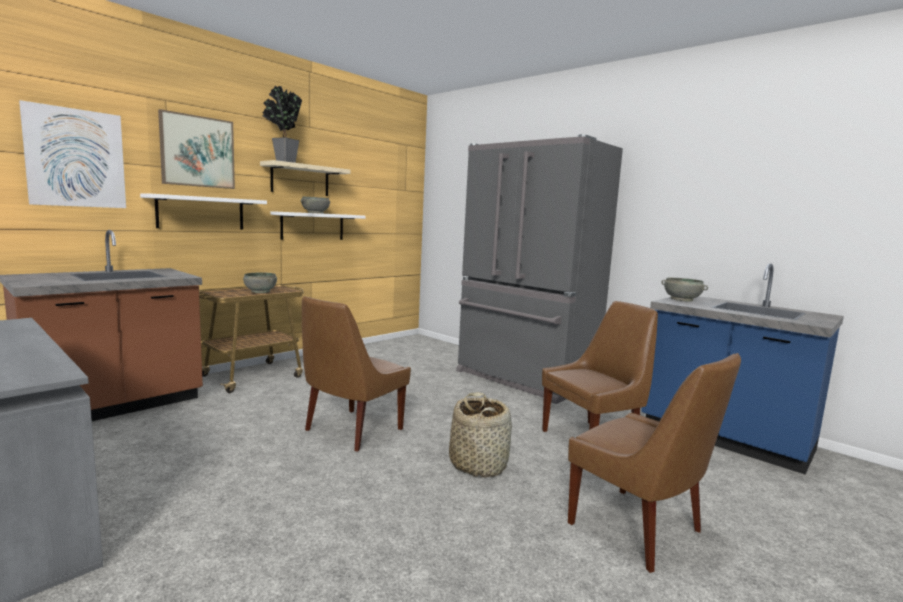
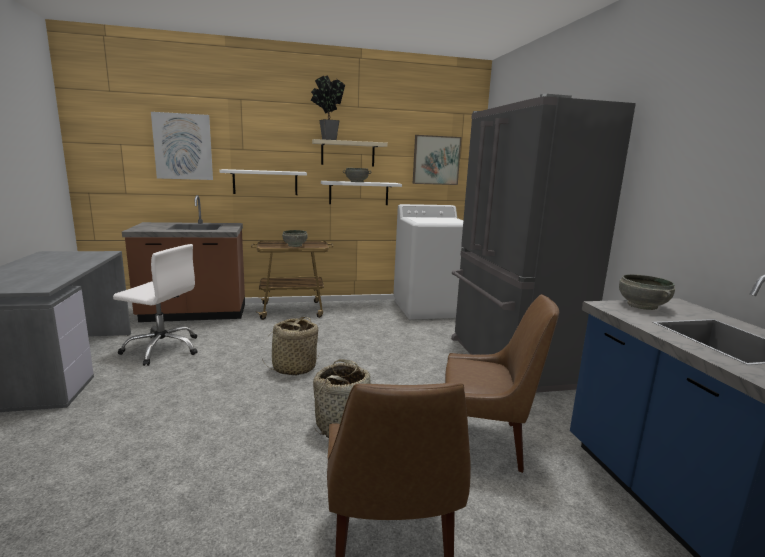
camera: 35 degrees right, 5 degrees up
(138, 456) = (163, 349): none -> white office chair
(197, 151) = (263, 136): picture -> picture (436, 160)
(351, 431) = (294, 368): brown chair -> basket
(397, 349) = (429, 308): none -> white washing machine

